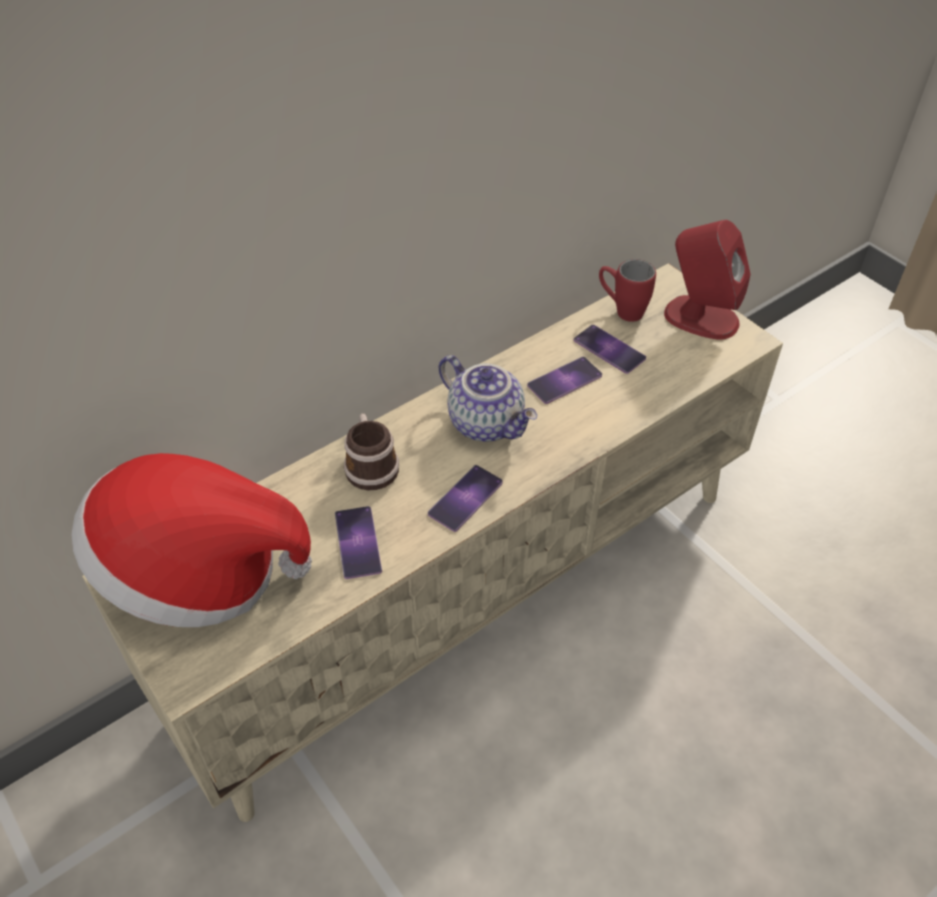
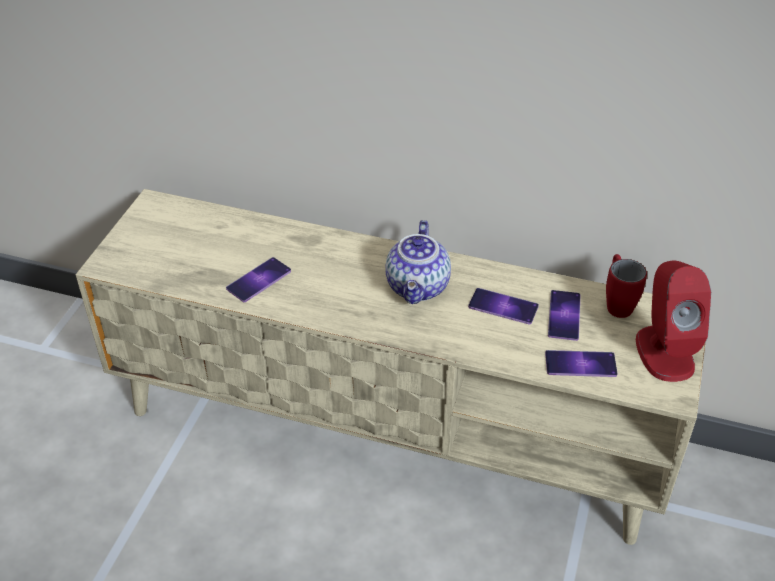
camera: 55 degrees right, 5 degrees down
(198, 573) = (180, 229): hat -> none
(370, 464) = (327, 253): mug -> none
(465, 498) = (340, 310): phone -> phone (580, 364)

